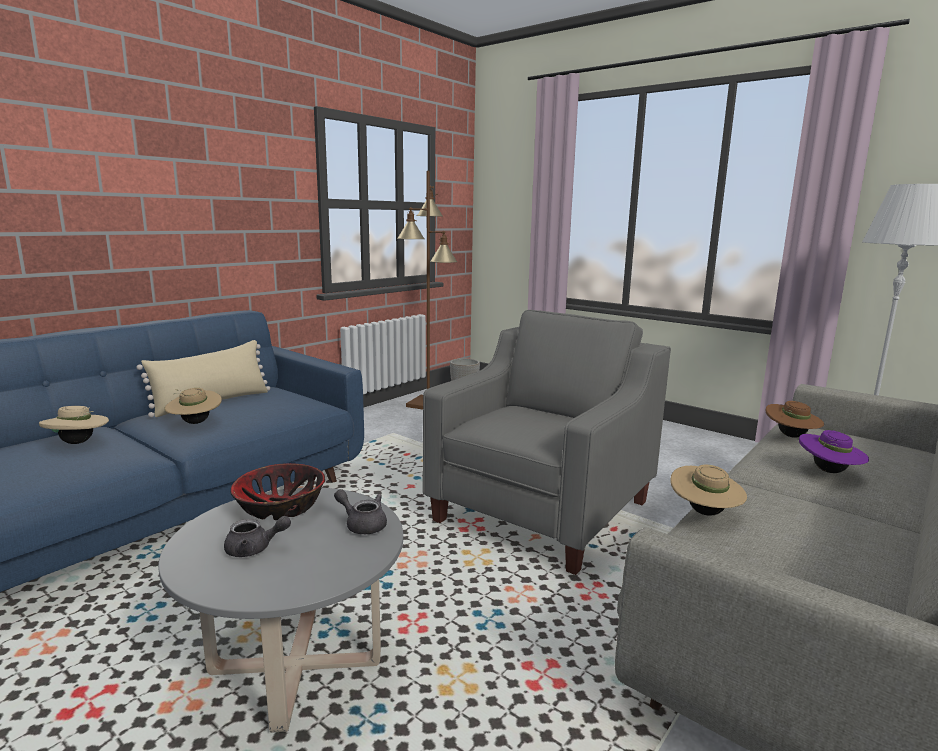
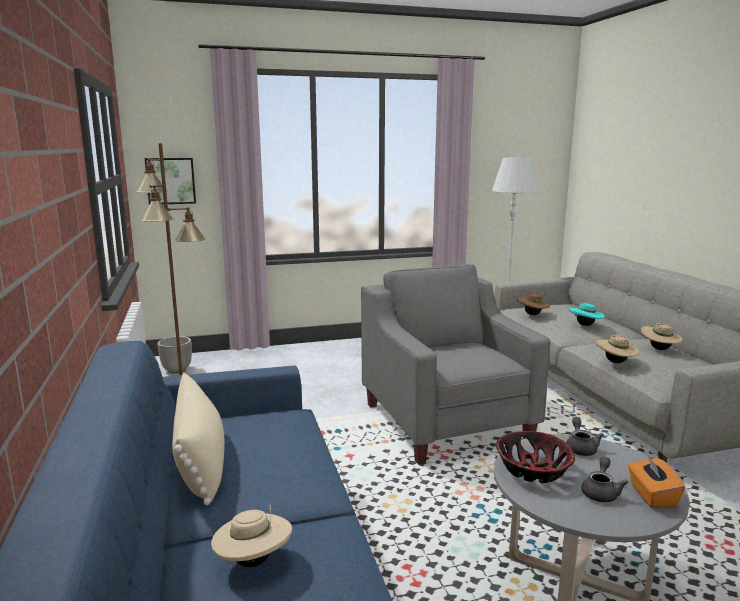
camera: 55 degrees left, 0 degrees up
(195, 422) = (272, 479): beige hat -> beige hat (659, 349)
(264, 582) = (652, 496): none -> orange tissue box
(362, 524) = (580, 448): grey teapot -> grey teapot turned 120 degrees clockwise
(502, 214) = (171, 181): none -> picture
(829, 471) = (585, 325): purple hat -> turquoise hat

